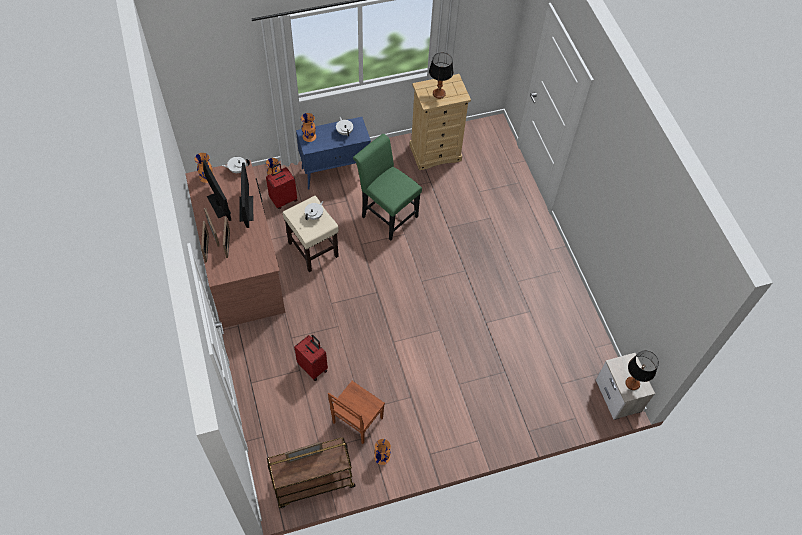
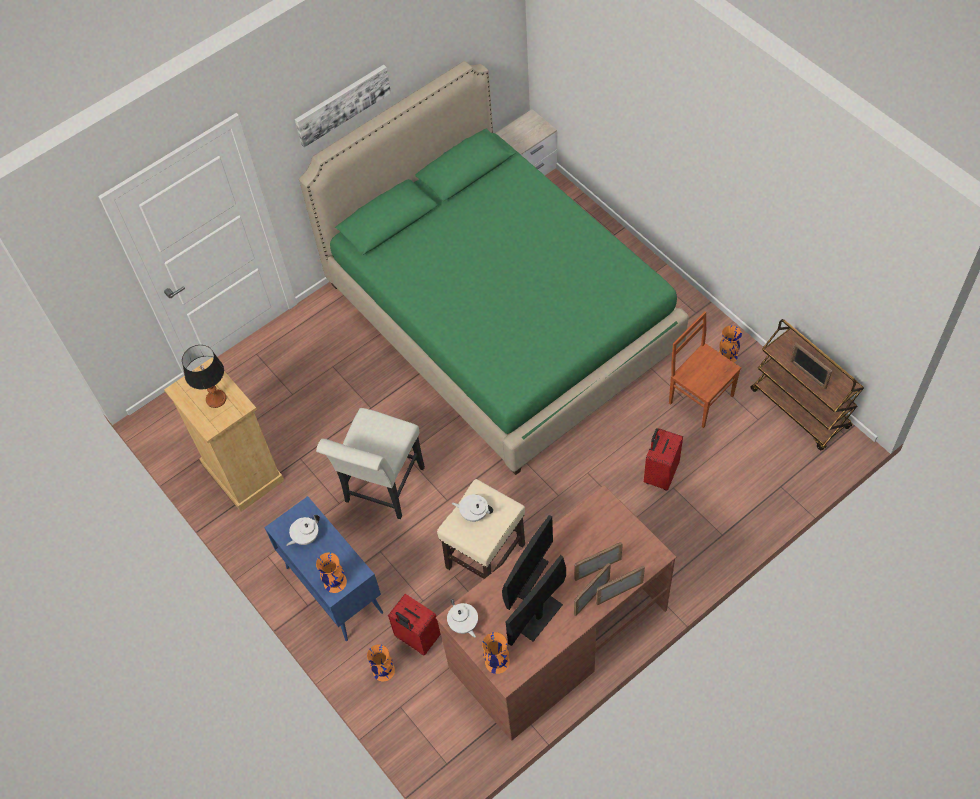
camera: 105 degrees left, 0 degrees up
(246, 208) = (527, 576): monitor -> monitor turned 150 degrees clockwise
(356, 421) = (700, 398): brown chair -> brown chair turned 150 degrees counterclockwise
(386, 214) = (382, 489): green chair -> white chair
(485, 325) = (501, 317): none -> green bed
(614, 174) = (342, 104): none -> picture
(632, 383) = (531, 129): table lamp -> none

